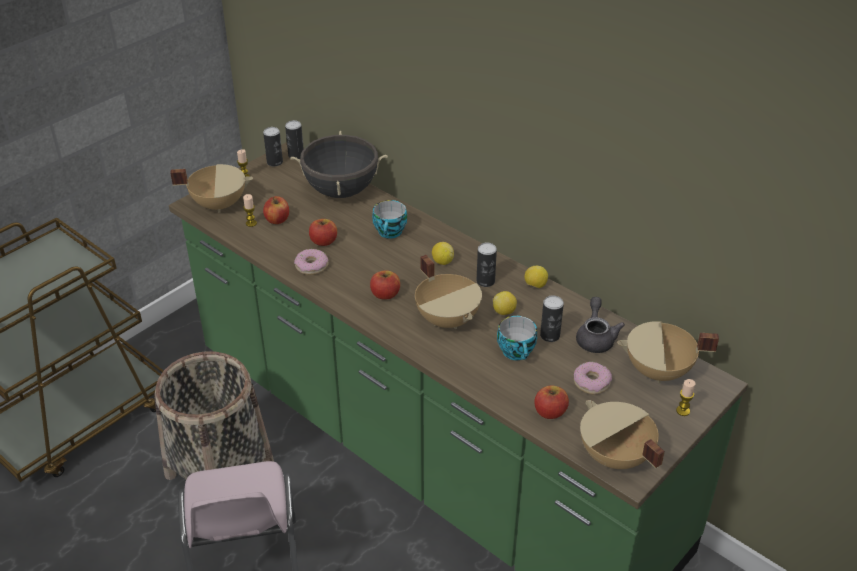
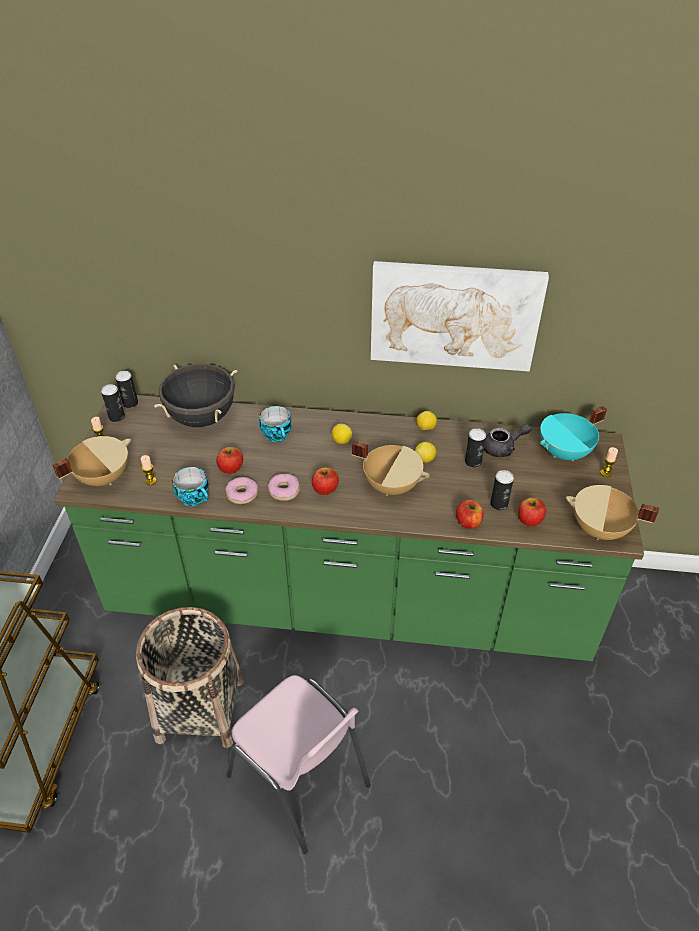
camera: 35 degrees left, 5 degrees up
(277, 220) = (171, 467): apple -> apple (468, 522)
(485, 281) = (388, 441): can -> can (499, 504)
(517, 352) = (464, 486): cup -> cup (195, 497)
(581, 165) = (454, 315): none -> picture
(591, 382) = (533, 483): donut -> donut (284, 491)
(595, 337) = (503, 448): grey teapot -> grey teapot turned 105 degrees clockwise
(658, 372) = (565, 453): beige cooking pot -> turquoise cooking pot

